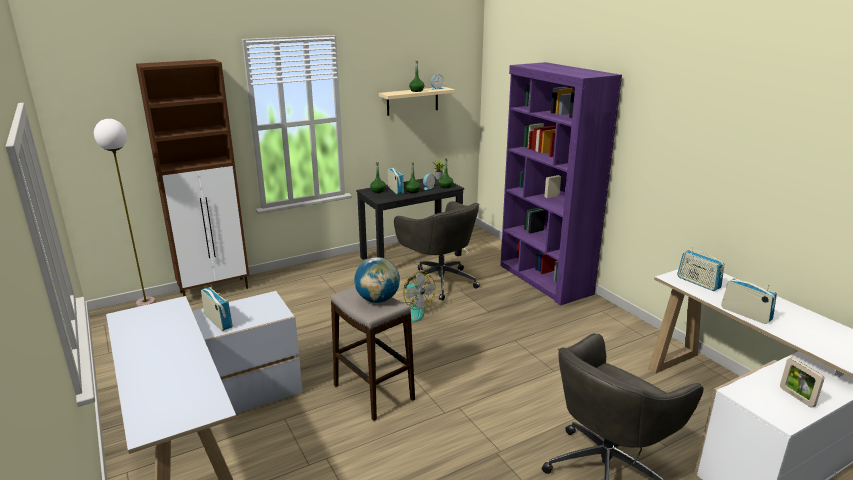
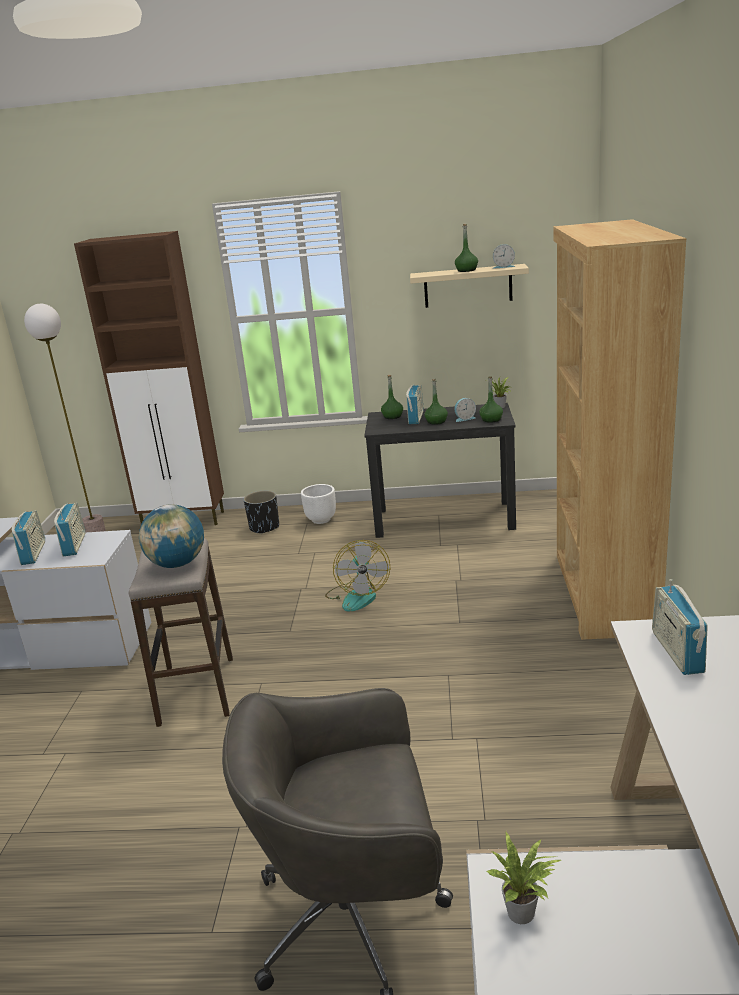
camera: 35 degrees right, 0 degrees up
(290, 283) = (264, 527): none -> black planter
(327, 271) = (321, 520): none -> white planter
(439, 281) = (442, 562): grey office chair -> none
(544, 280) = (602, 592): purple bookcase -> brown bookcase
(745, 314) = (682, 736): radio -> radio (74, 545)
(766, 401) = (524, 913): none -> potted plant
(796, 397) = (600, 932): picture frame -> none

